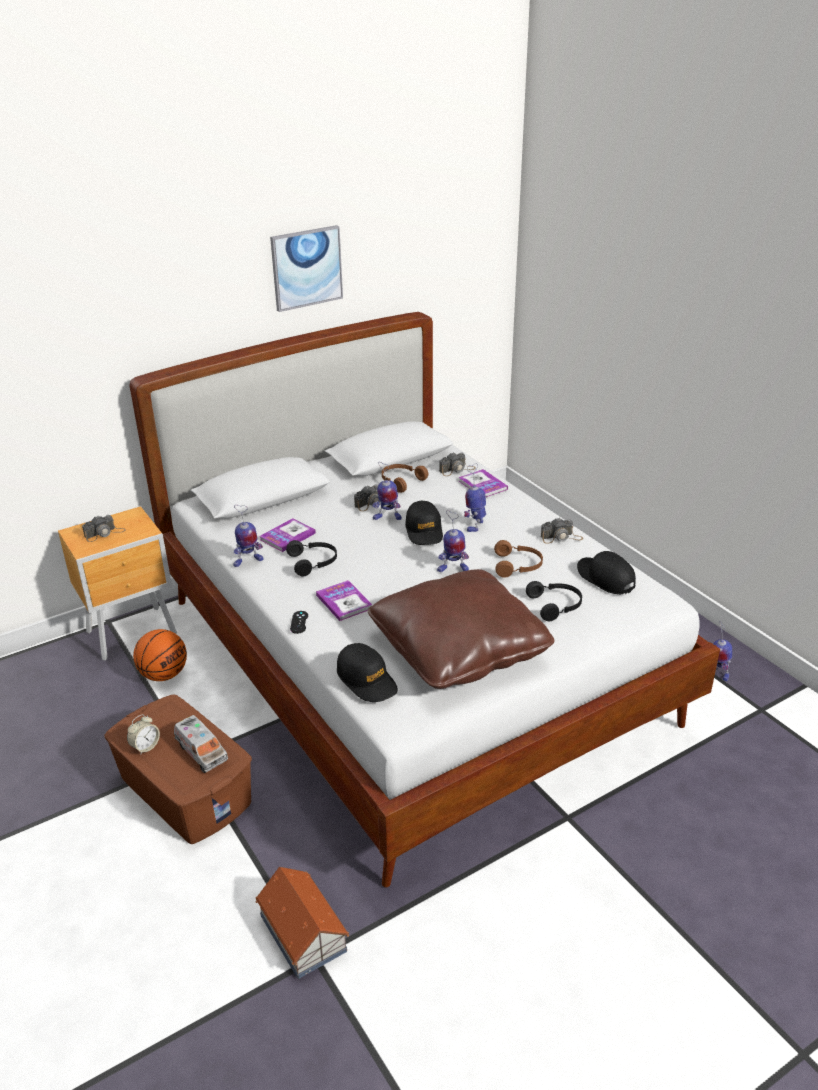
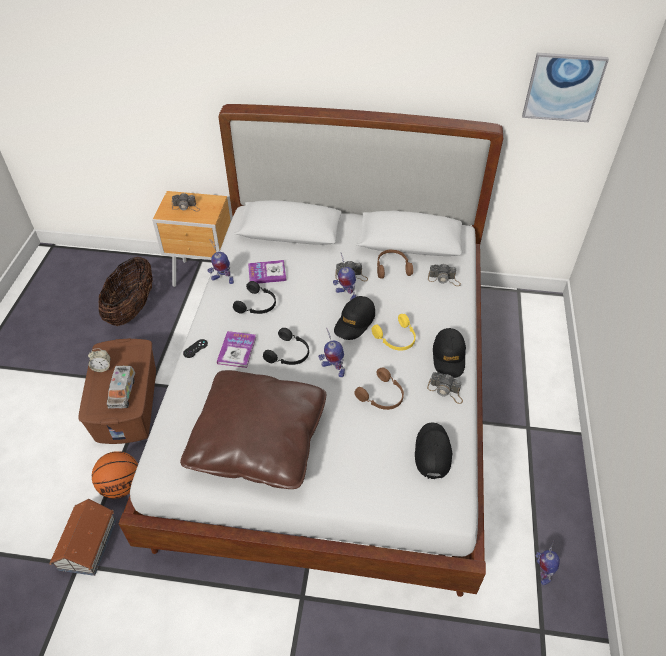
camera: 40 degrees right, 15 degrees up
(74, 705) = (132, 308): none -> basket
(164, 675) = (192, 317): basketball -> basketball (121, 486)
(306, 268) = (392, 55): picture -> picture (563, 87)
(367, 680) = (176, 423): black cap -> black cap (449, 357)
(475, 525) = (396, 339): toy robot -> yellow headphones
(482, 485) = (446, 305): book -> none
(556, 605) = (366, 451): black headphones -> black headphones (289, 354)

